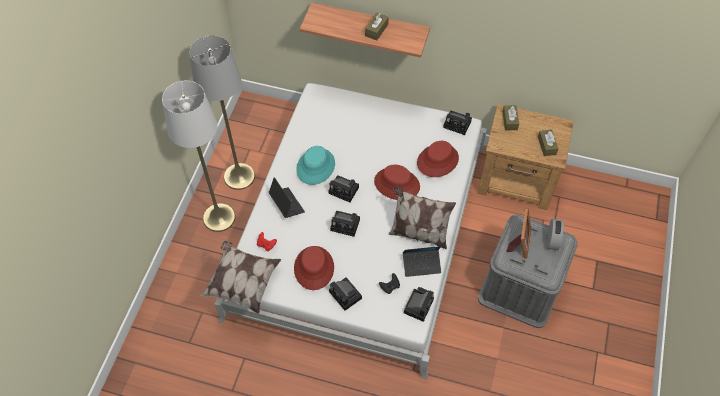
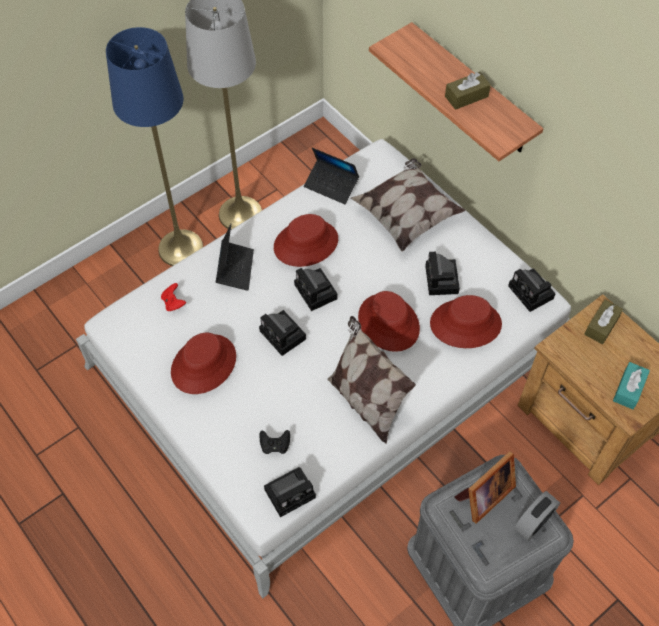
camera: 35 degrees right, 0 degrees up
(219, 217) = (180, 248): white floor lamp -> blue floor lamp
(242, 282) = (111, 330): pillow -> pillow (407, 215)
(315, 166) = (306, 243): turquoise hat -> red hat
(346, 296) = (214, 423): camera -> camera (442, 281)
(421, 264) = (337, 443): laptop -> laptop (331, 185)
(546, 145) = (629, 389): brown tissue box -> turquoise tissue box

